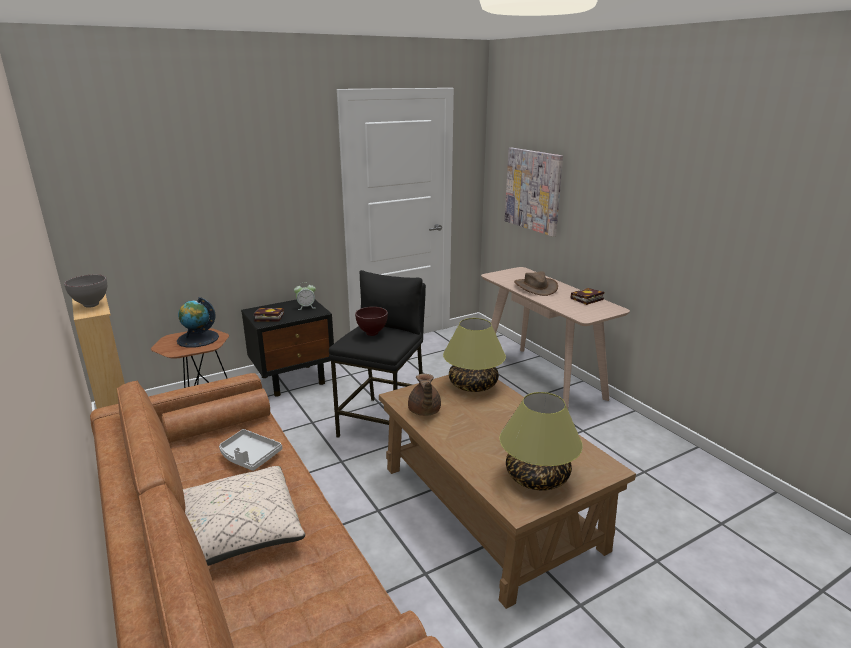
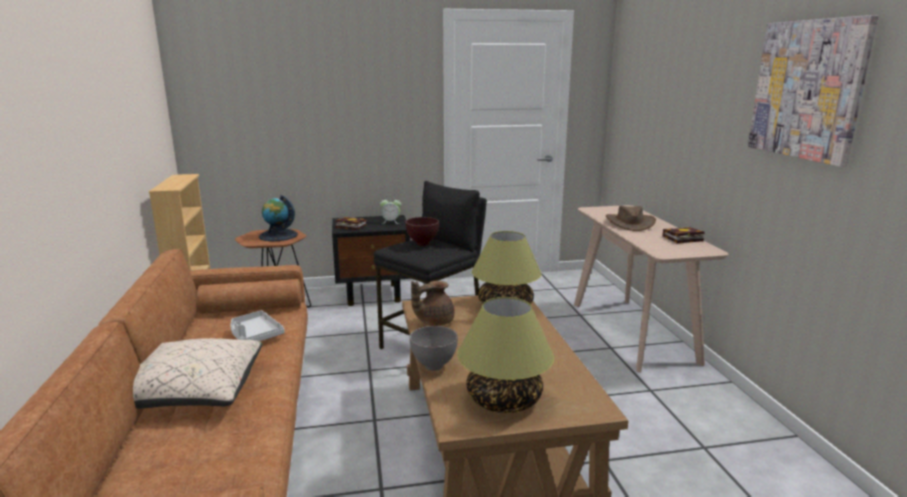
camera: 20 degrees right, 5 degrees down
(92, 305) = (173, 184): grey bowl -> grey bowl (435, 366)
(424, 411) = (434, 321): brown teapot -> brown teapot turned 45 degrees clockwise
(533, 190) = (648, 118): picture -> picture (807, 89)

